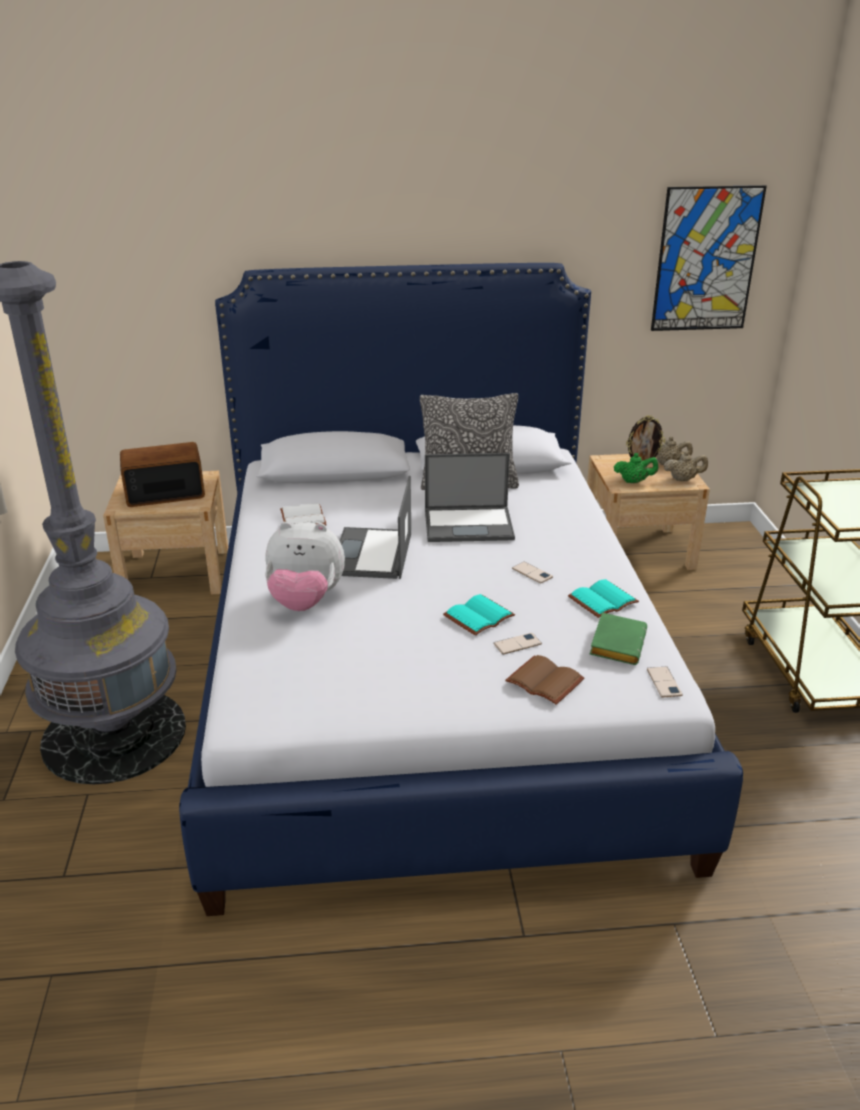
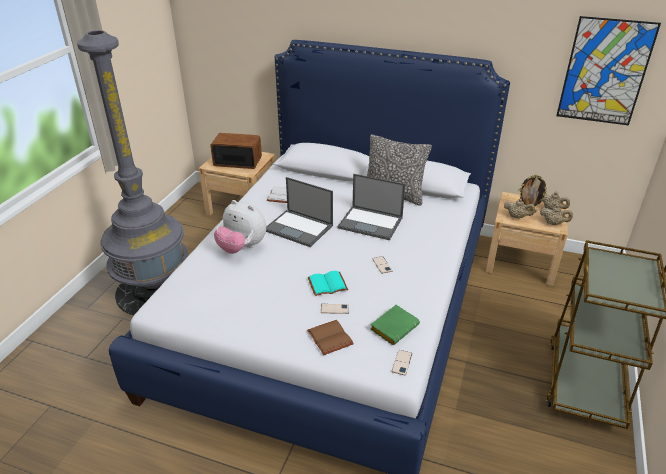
camera: 25 degrees right, 5 degrees up
(372, 554) = (299, 228): laptop -> laptop turned 90 degrees counterclockwise
(603, 601) = (409, 296): turquoise book -> none
(634, 481) = (517, 217): green teapot -> beige teapot

